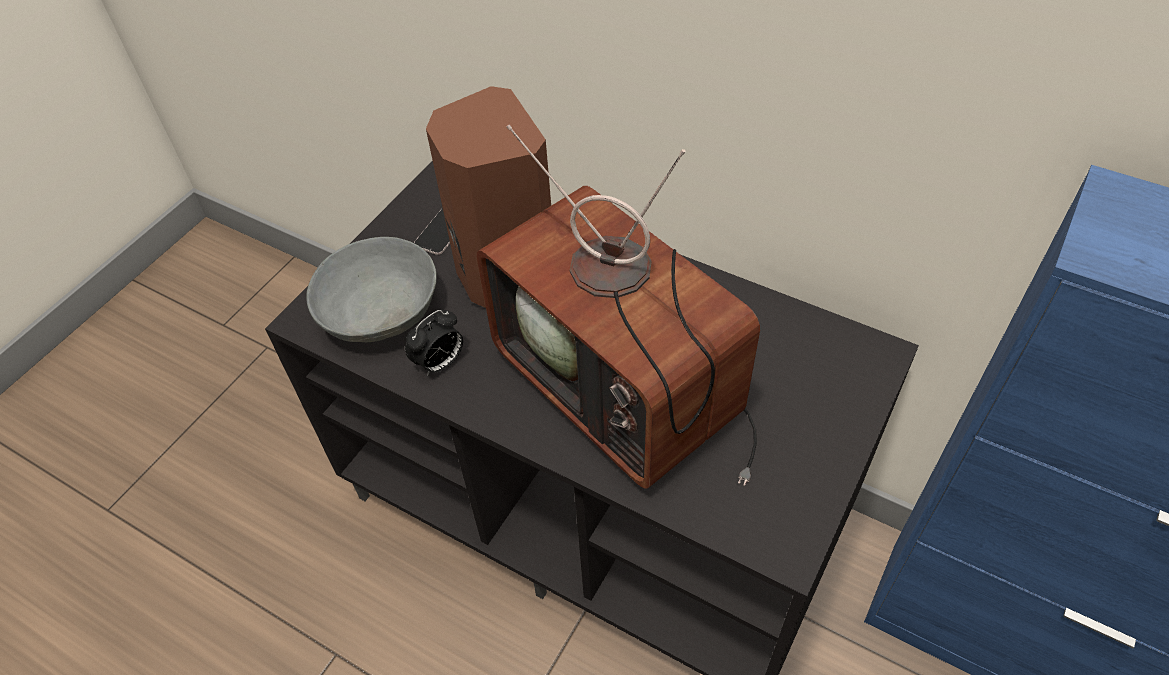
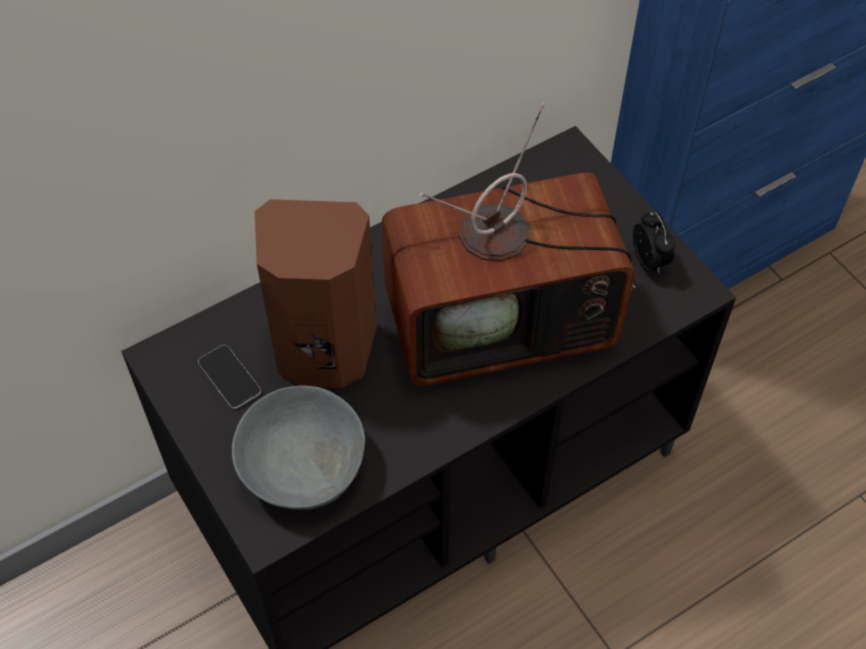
camera: 65 degrees left, 5 degrees up
(440, 363) = (394, 440): alarm clock -> alarm clock (650, 261)

